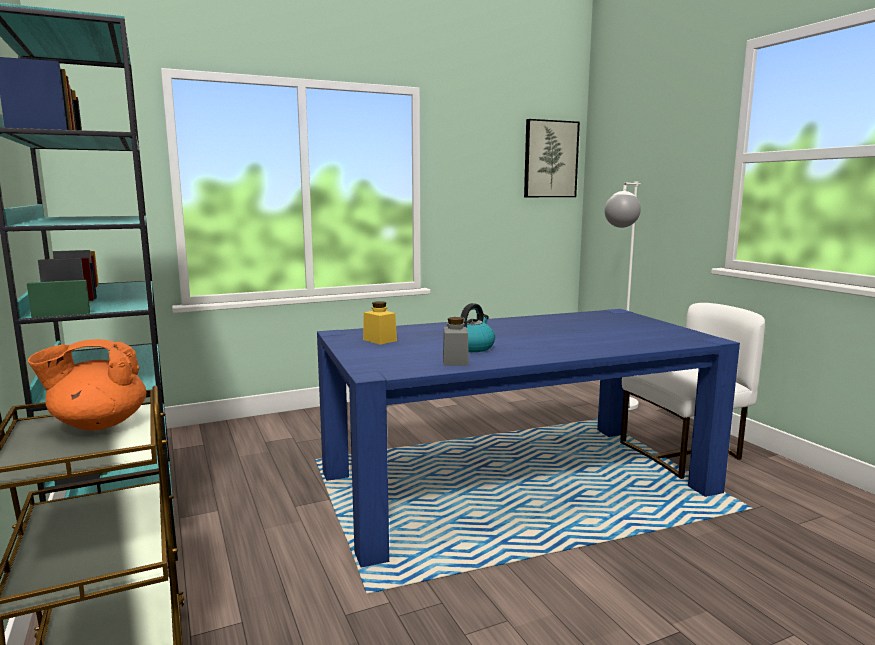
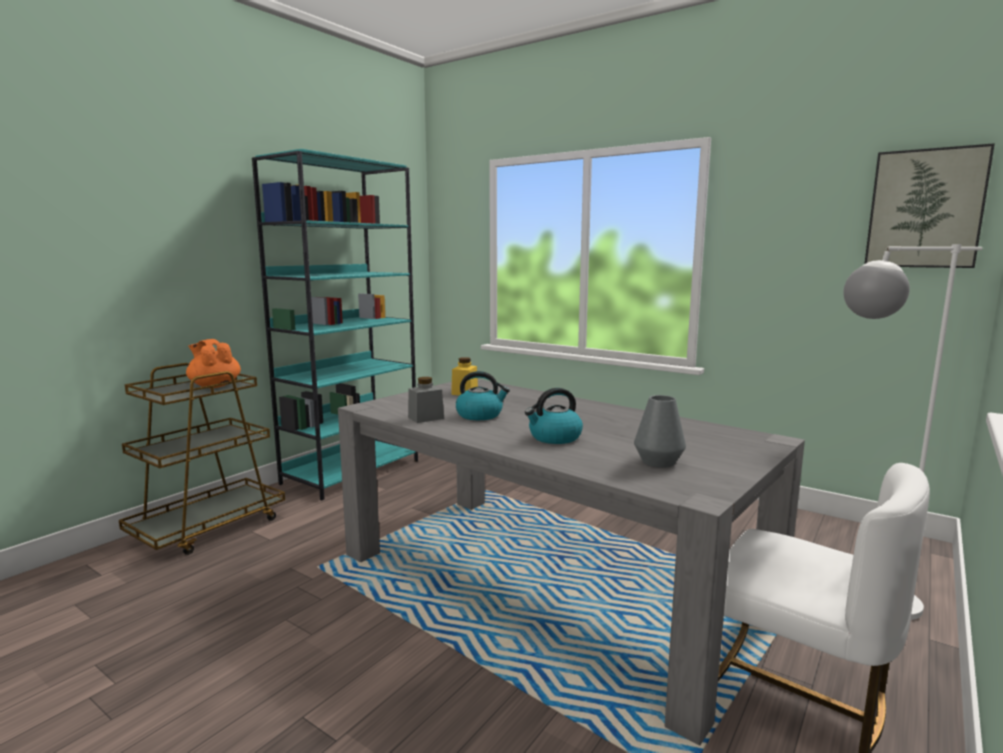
camera: 60 degrees right, 0 degrees up
(515, 482) = (547, 582): blue dining table -> grey dining table
(564, 342) = (554, 437): none -> kettle
(641, 334) = (658, 462): none -> grey vase

